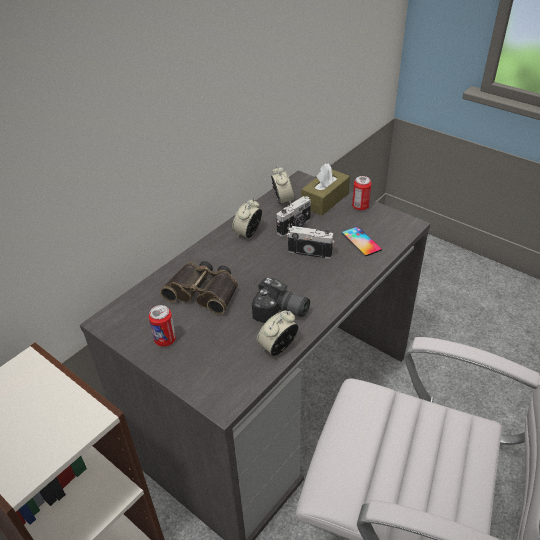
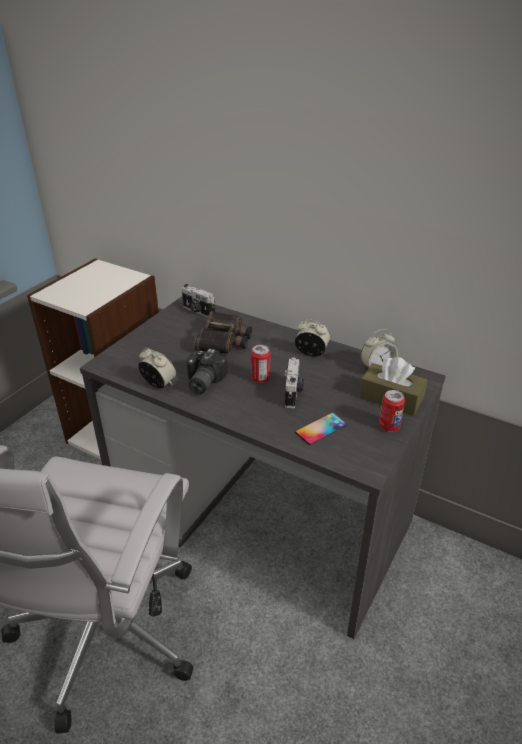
camera: 80 degrees right, 5 degrees down
(165, 340) = (167, 330): can -> can (260, 378)
(295, 226) = (332, 380): camera -> camera (198, 311)

